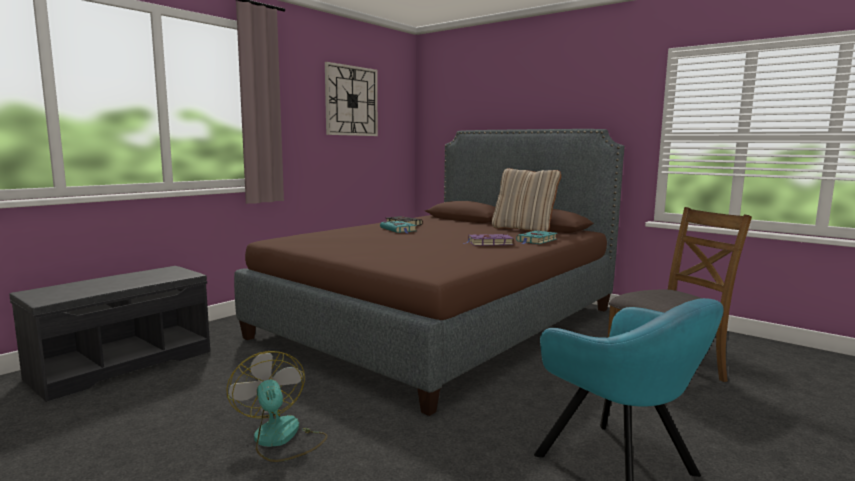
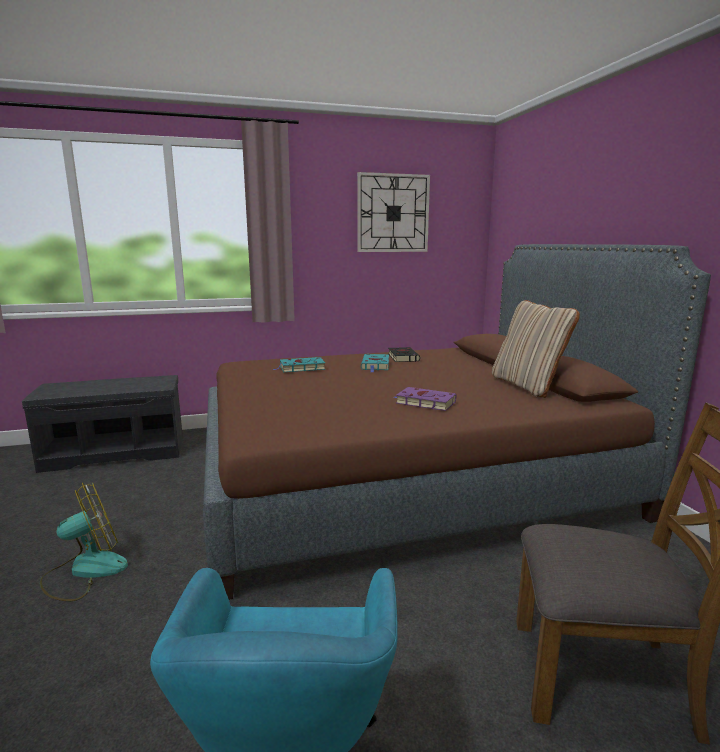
camera: 35 degrees right, 5 degrees up
(280, 439) = (85, 571): fan -> fan turned 45 degrees clockwise
(536, 240) = (498, 408): turquoise book -> turquoise book (300, 368)

